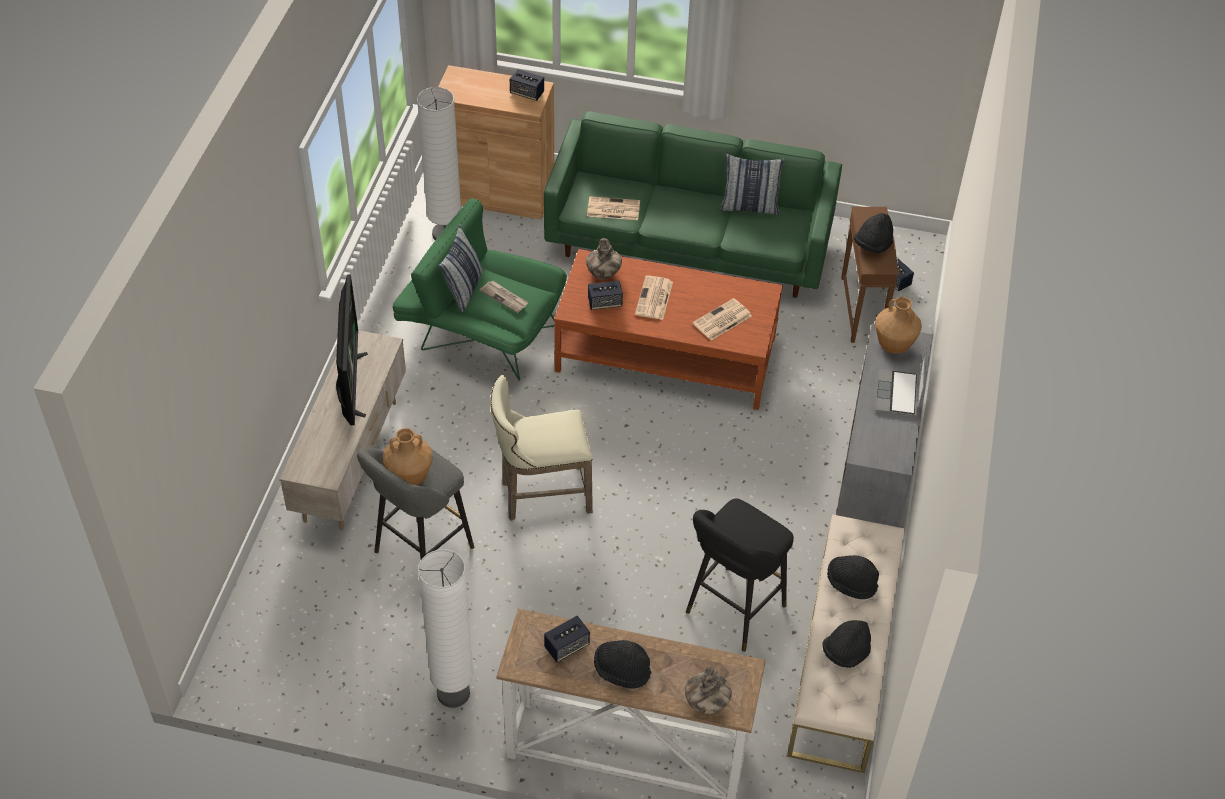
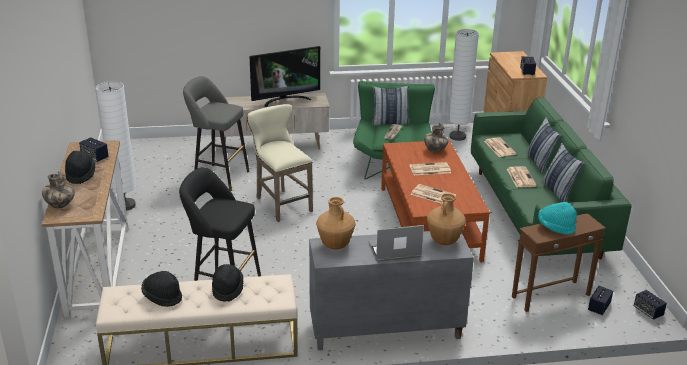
camera: 70 degrees right, 20 degrees down
(409, 477) = (211, 108): brown vase -> brown vase (335, 245)
(604, 303) = (410, 155): speaker -> speaker (648, 311)
(671, 190) = (540, 163): none -> pillow
(700, 223) = (520, 177): none -> newspaper
(872, 245) = (555, 227): black hat -> turquoise hat

